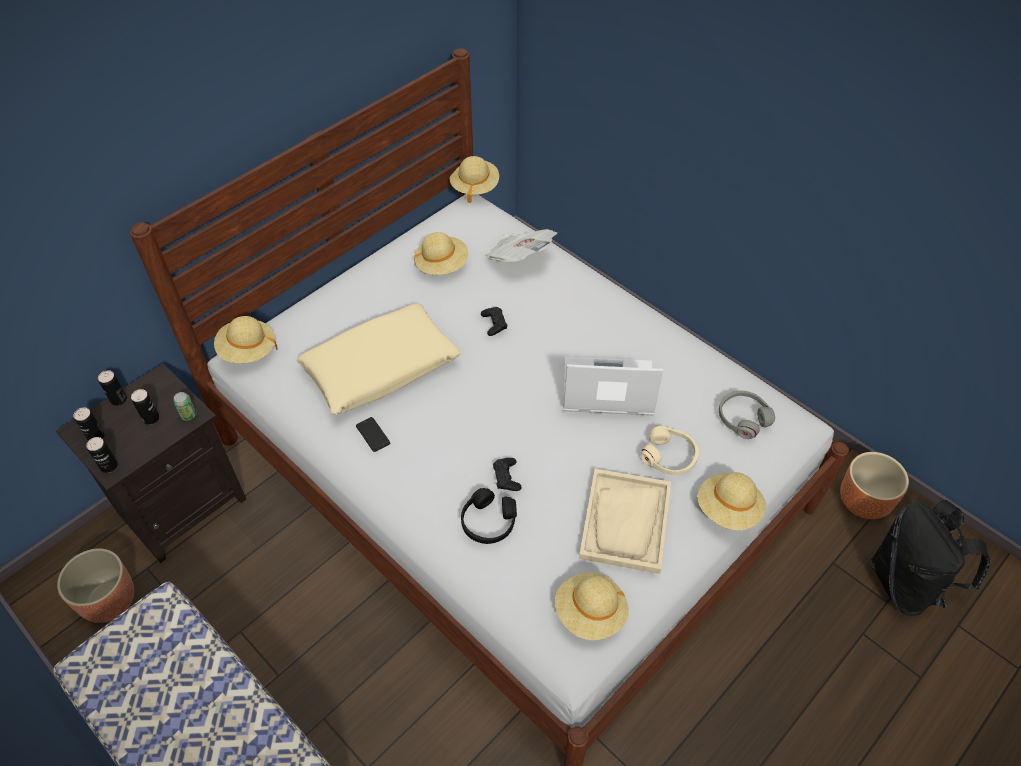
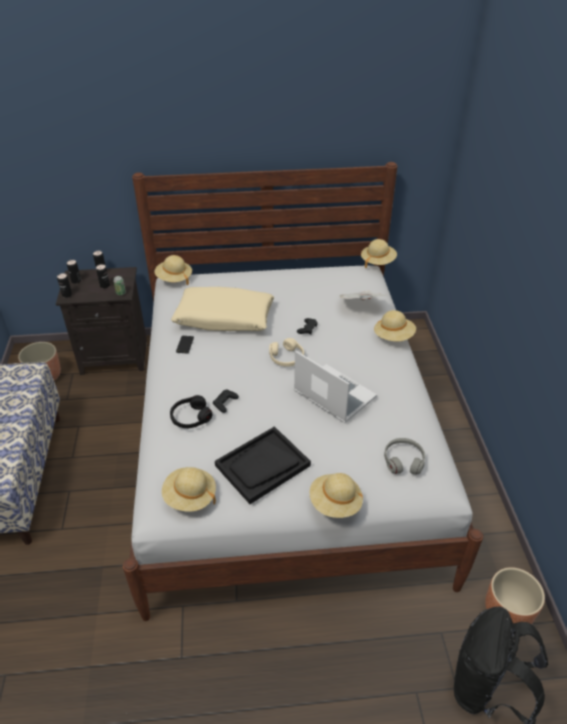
camera: 40 degrees right, 10 degrees down
(442, 265) = (313, 289): beige hat -> beige hat (393, 336)
(625, 522) = (262, 466): beige tray -> black tray
(669, 456) = (329, 451): beige headphones -> beige headphones (286, 358)

